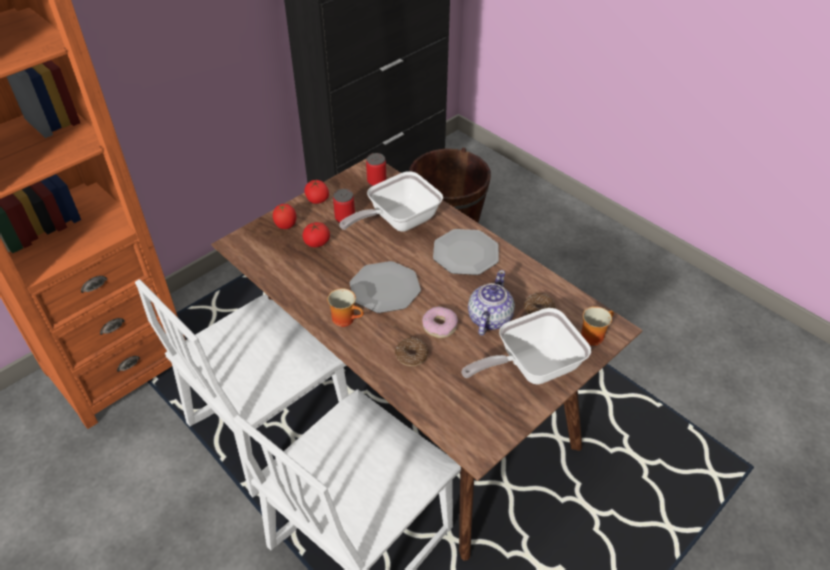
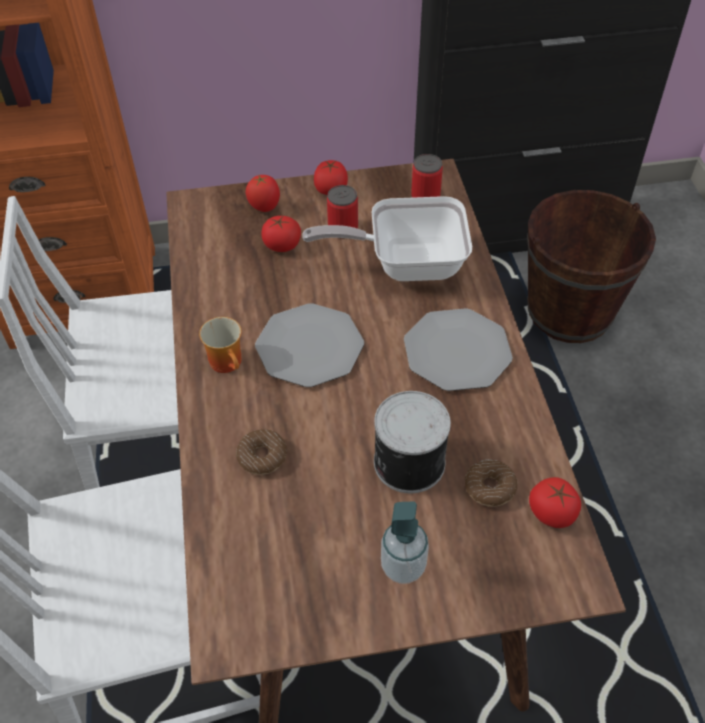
camera: 35 degrees right, 5 degrees up
(440, 326) = (333, 436): donut -> none
(489, 319) = (407, 462): teapot -> can
(531, 367) = (403, 566): frying pan -> soap dispenser
(576, 306) = (552, 513): none -> tomato
(592, 334) = (538, 571): mug -> none

